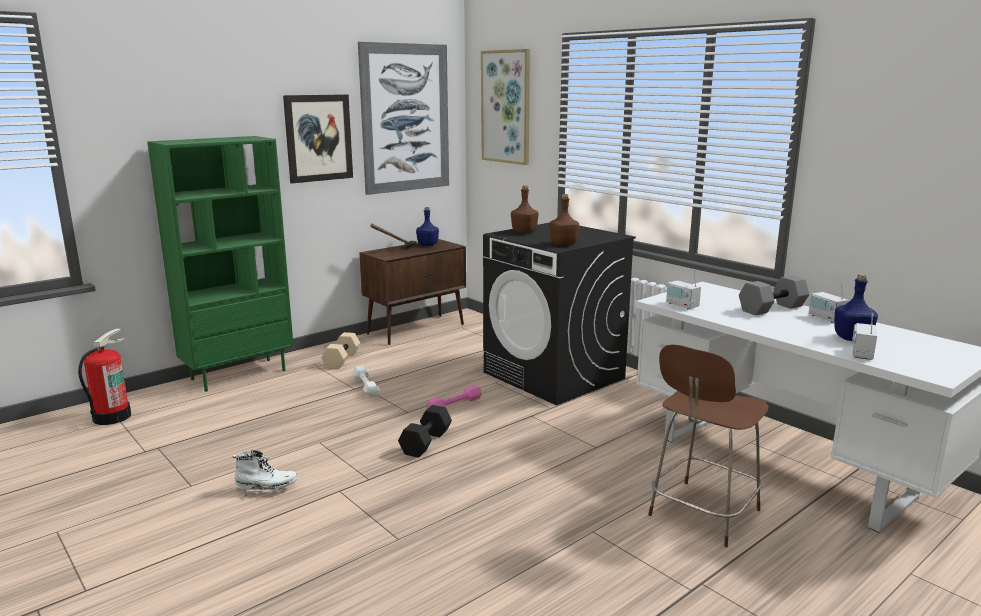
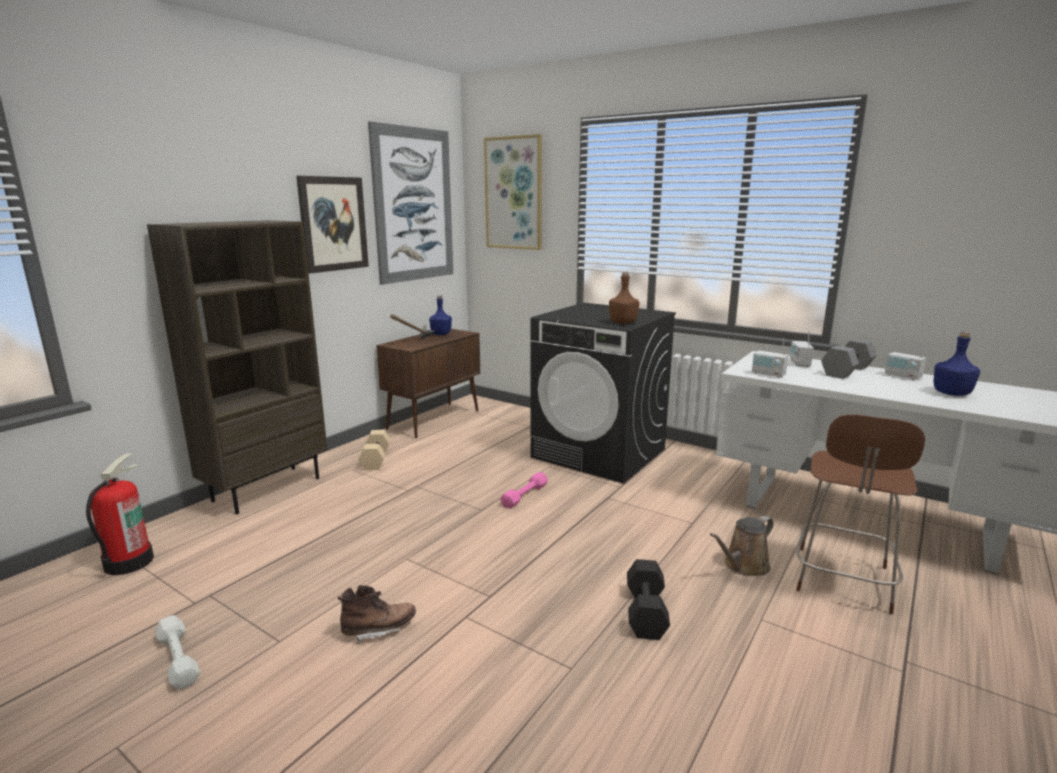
camera: 15 degrees left, 0 degrees up
(239, 374) = (267, 488): green bookcase -> brown bookcase
(267, 489) = (379, 630): white boot -> brown boot
(366, 386) = (420, 486): white dumbbell -> white dumbbell (178, 659)
(426, 443) = (524, 542): black dumbbell -> black dumbbell (647, 613)
(524, 232) = (568, 313): brown bottle -> none
(614, 489) = (743, 566): none -> brown watering can
(861, 354) = (982, 407): radio -> radio (799, 363)

